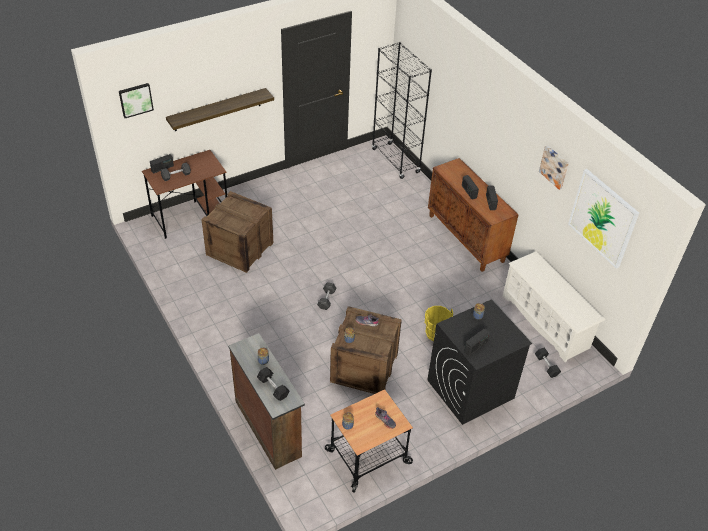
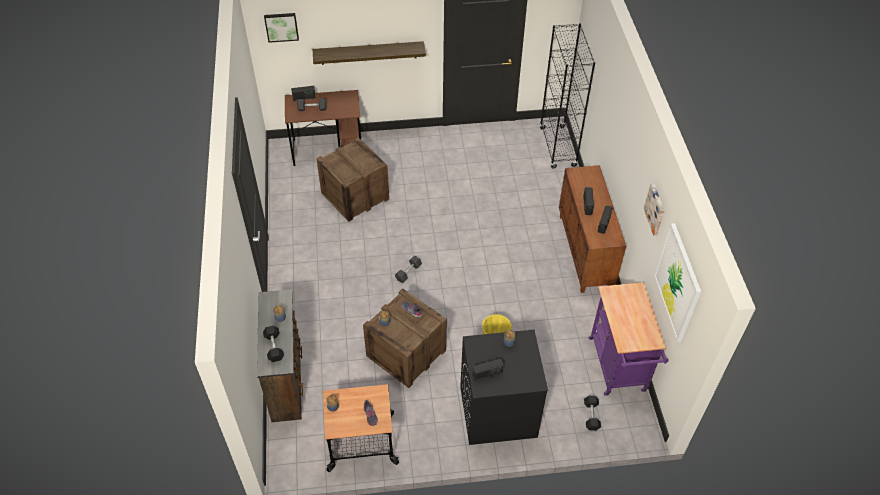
camera: 25 degrees right, 5 degrees up
(546, 322) = (618, 369): white shoe rack -> purple cart

